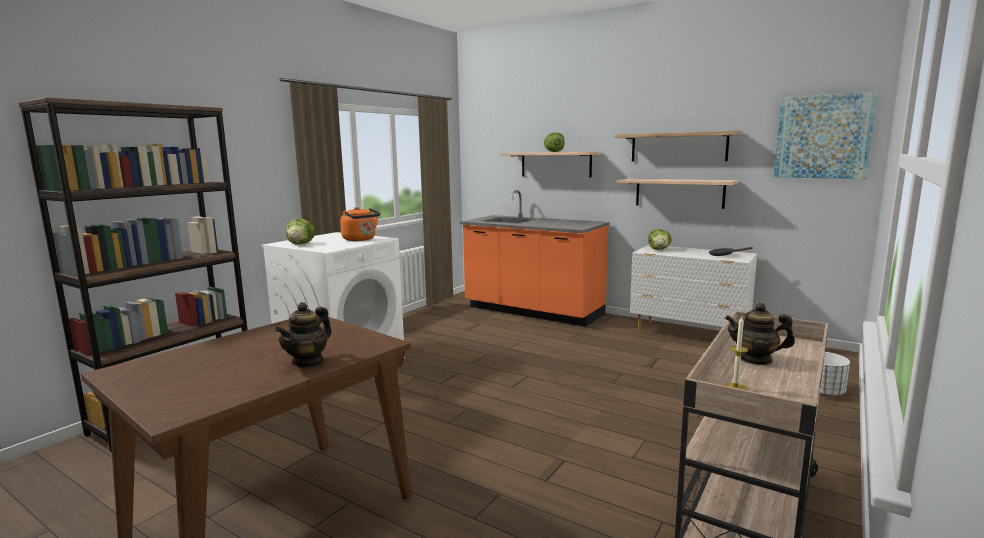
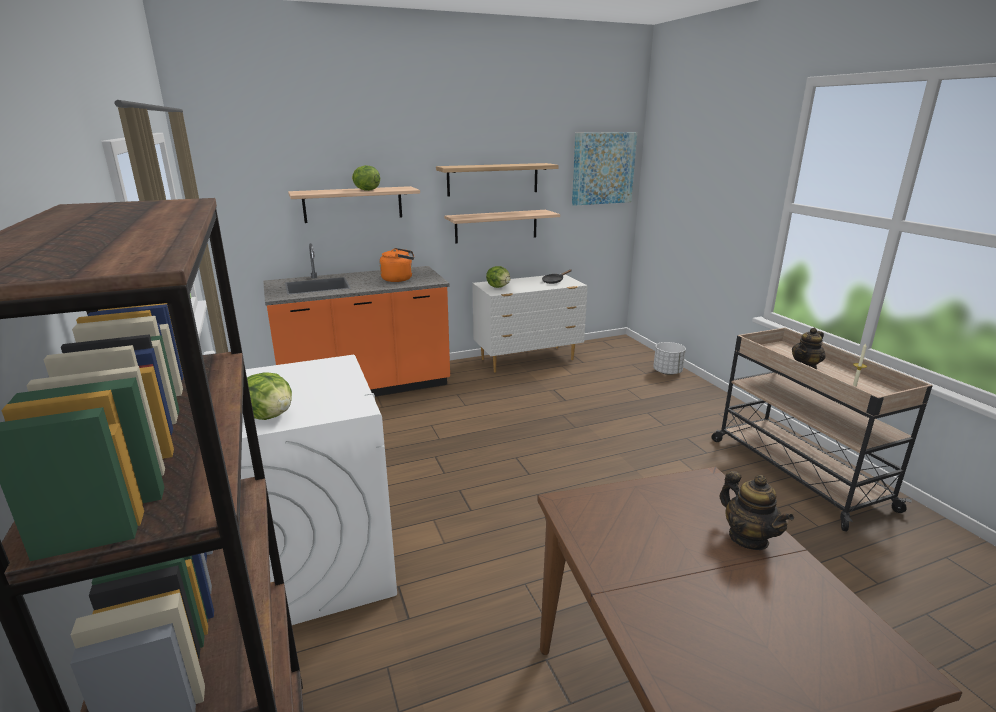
camera: 55 degrees left, 10 degrees up
(360, 239) = (321, 374): orange kettle -> orange kettle (399, 279)

